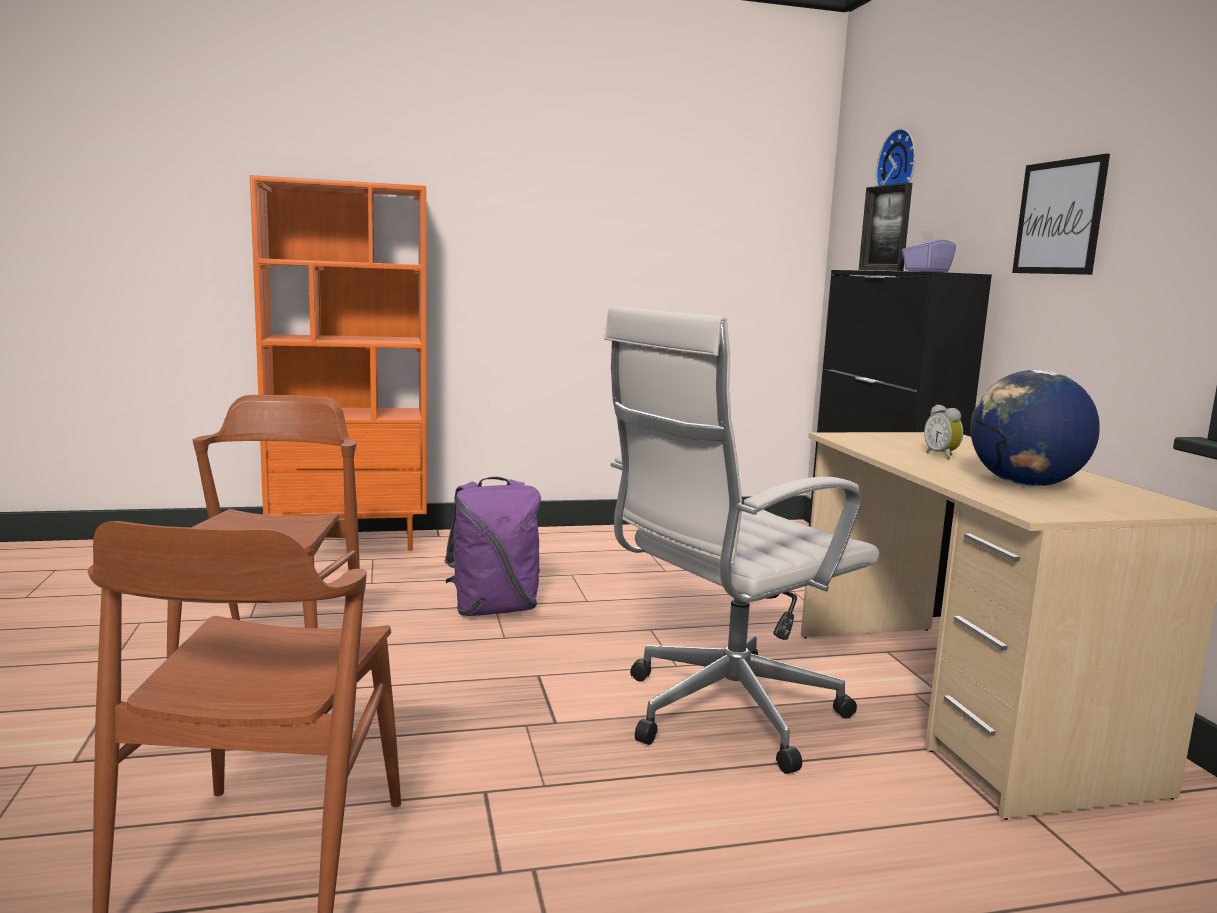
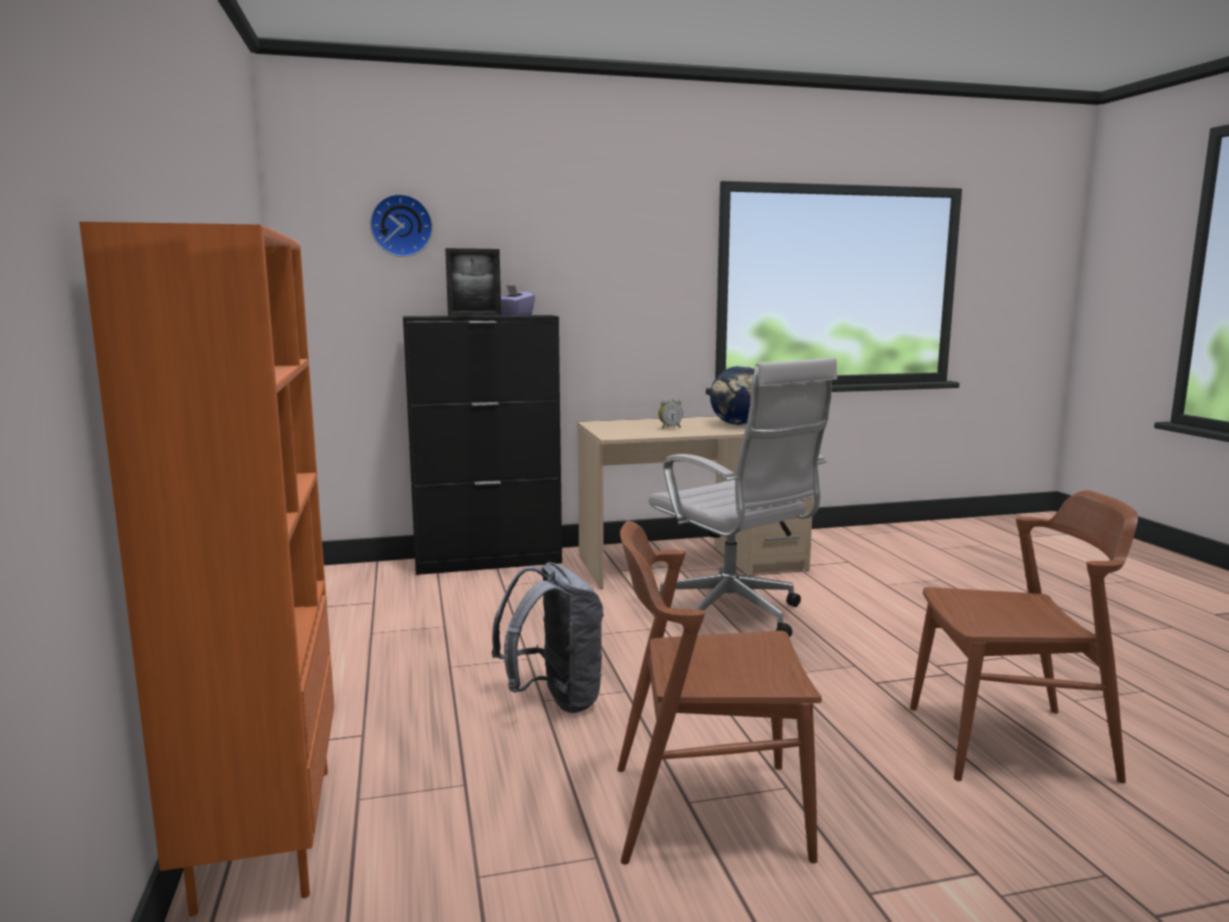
camera: 90 degrees left, 0 degrees up
(494, 609) = (554, 700): purple backpack -> grey backpack
(1059, 217) = (597, 278): picture -> none

